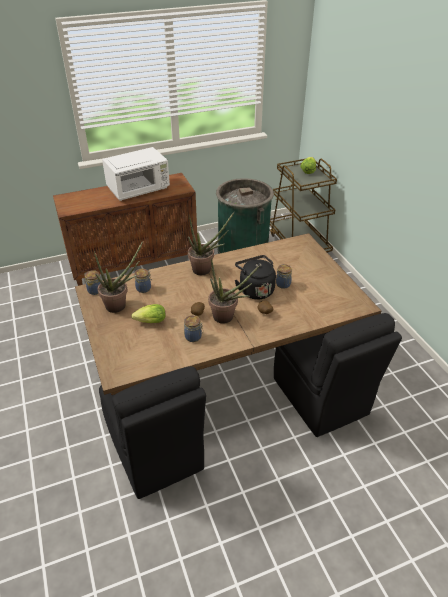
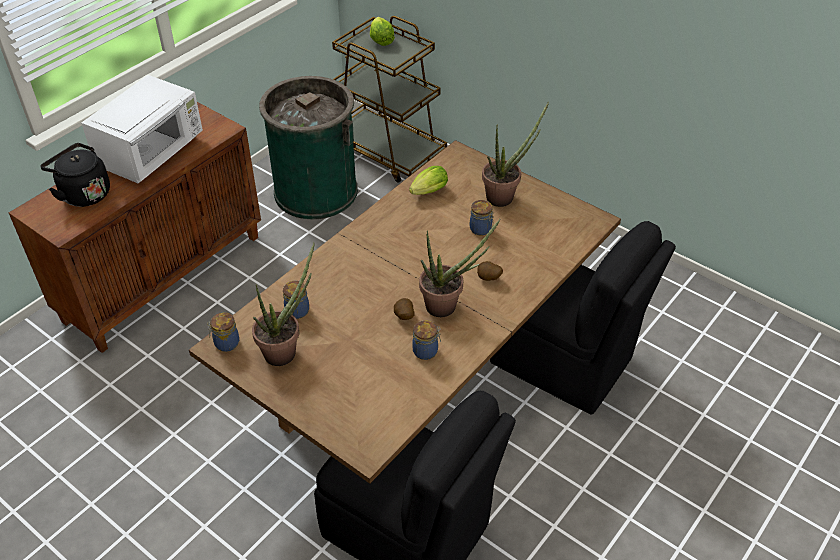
camera: 30 degrees left, 5 degrees up
(149, 322) = (348, 356): lettuce -> lettuce (427, 192)
(206, 270) = (362, 247): potted plant -> potted plant (505, 196)
(255, 289) = (451, 251): black kettle -> black kettle (83, 194)

